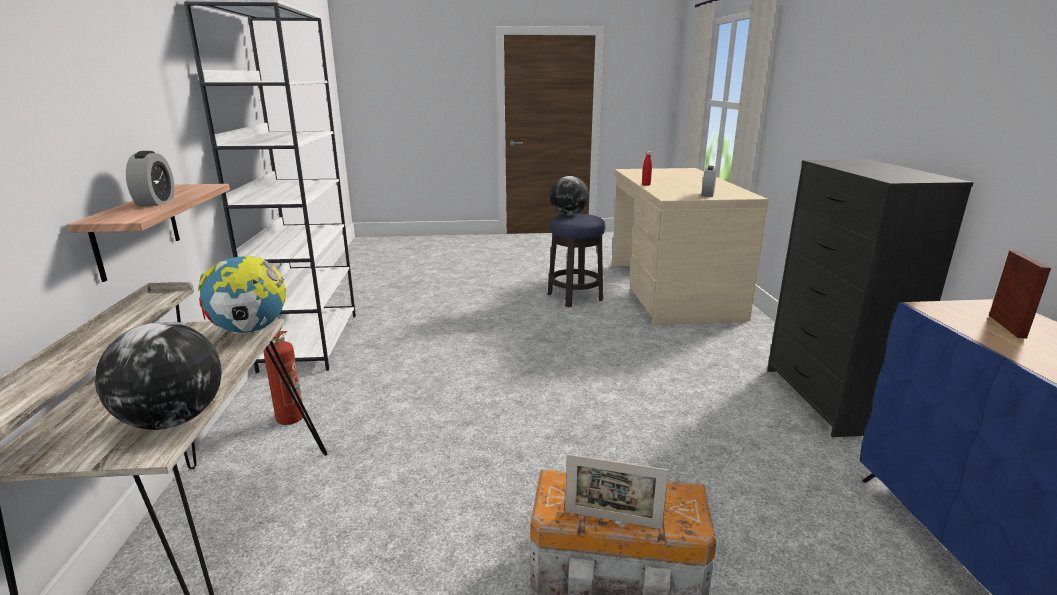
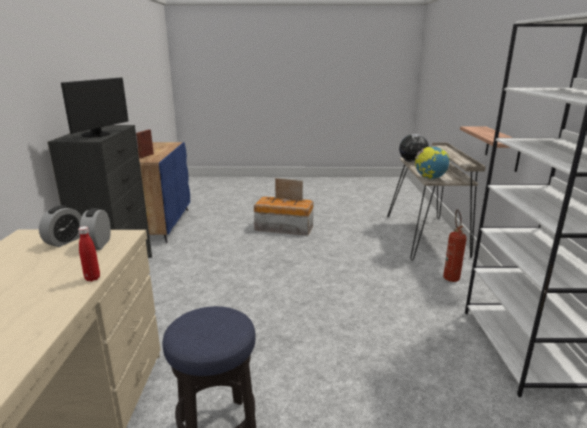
camera: 175 degrees left, 0 degrees up
(156, 202) = (488, 133): alarm clock -> alarm clock (98, 244)
(568, 215) = (217, 339): globe -> none
(849, 166) = (98, 135): none -> monitor

